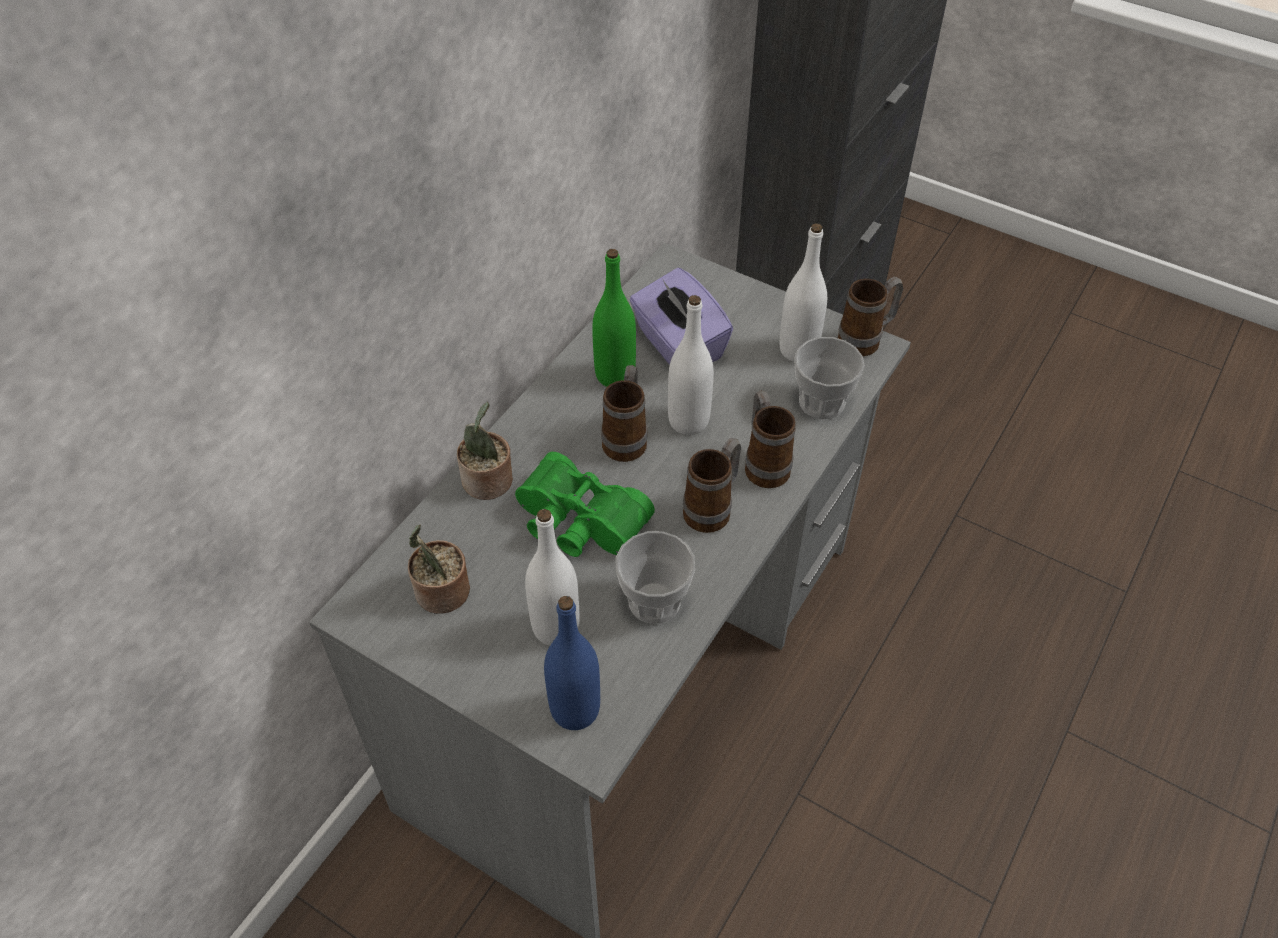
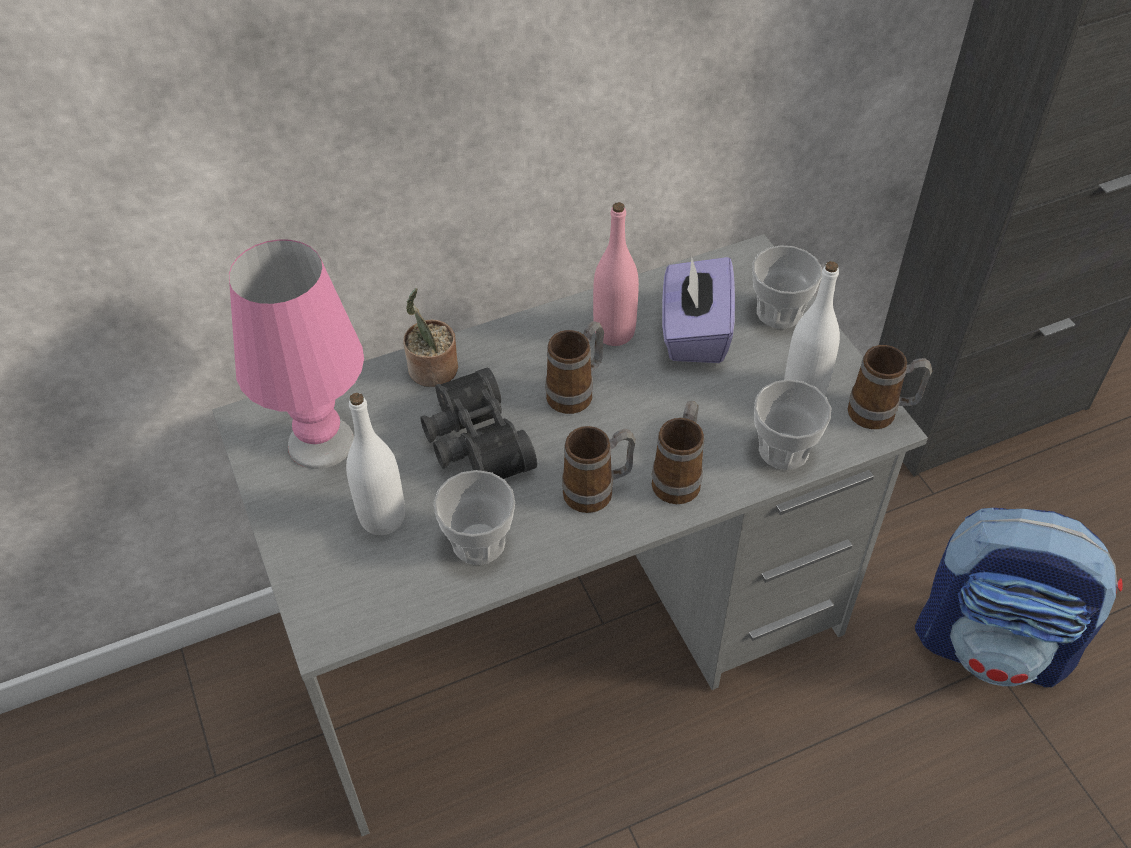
camera: 35 degrees right, 0 degrees up
(442, 594) = (321, 442): potted plant -> pink table lamp
(575, 710) = (340, 592): blue bottle -> none
(577, 524) = (473, 443): green binoculars -> black binoculars
(615, 375) = (614, 332): green bottle -> pink bottle
(688, 421) = (644, 404): white bottle -> none
(728, 298) = (779, 312): none -> cup
(944, 499) = (993, 644): none -> backpack

